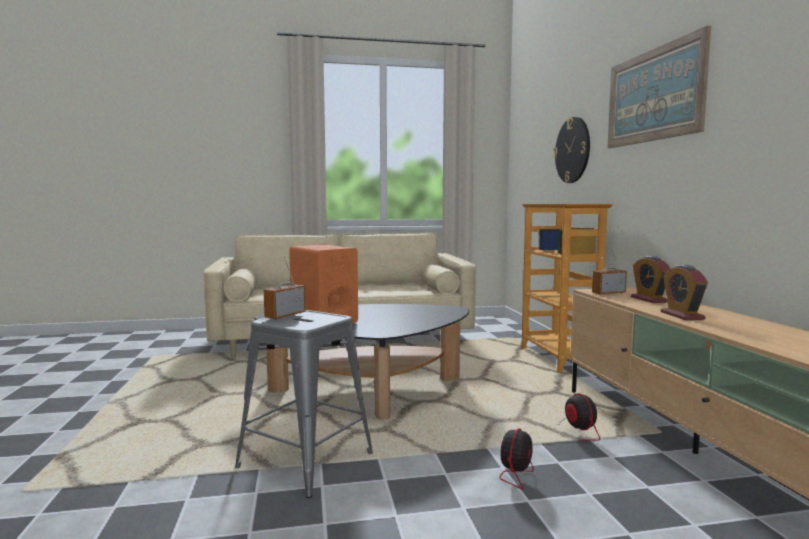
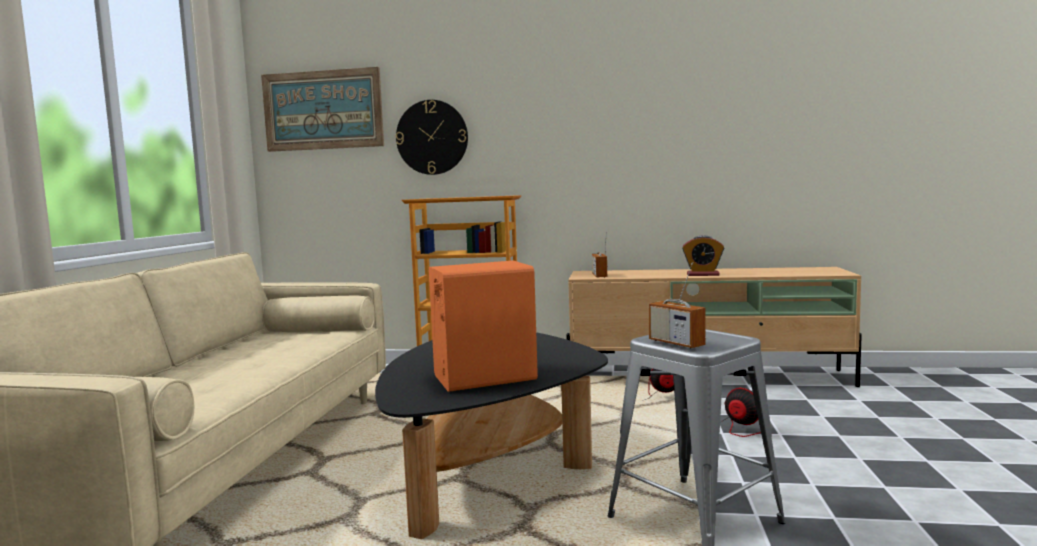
camera: 70 degrees left, 0 degrees up
(649, 299) = (636, 273): alarm clock -> none
(653, 95) = (569, 94): picture -> picture (323, 110)

